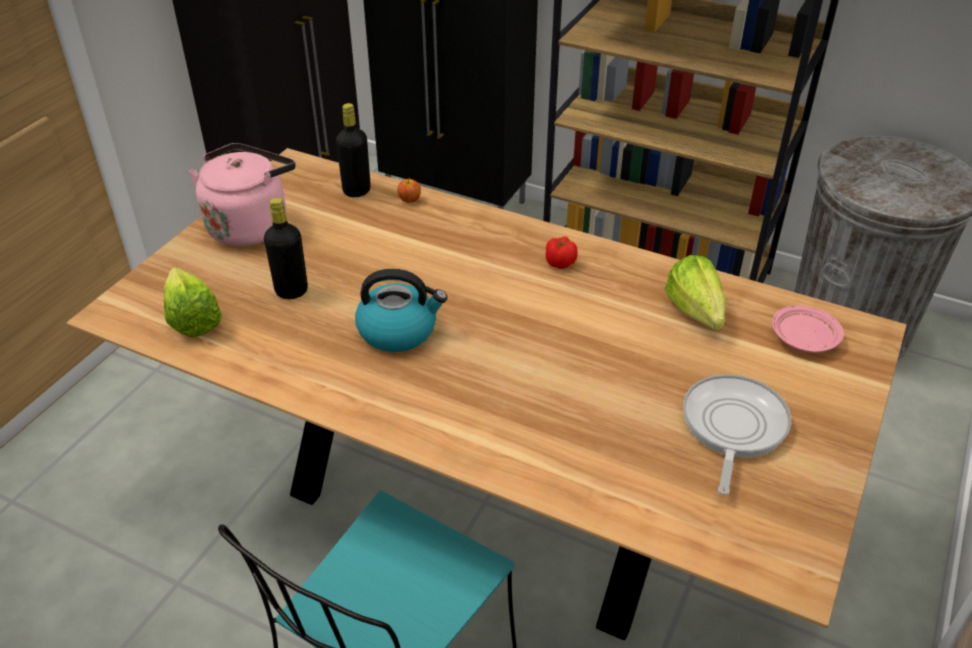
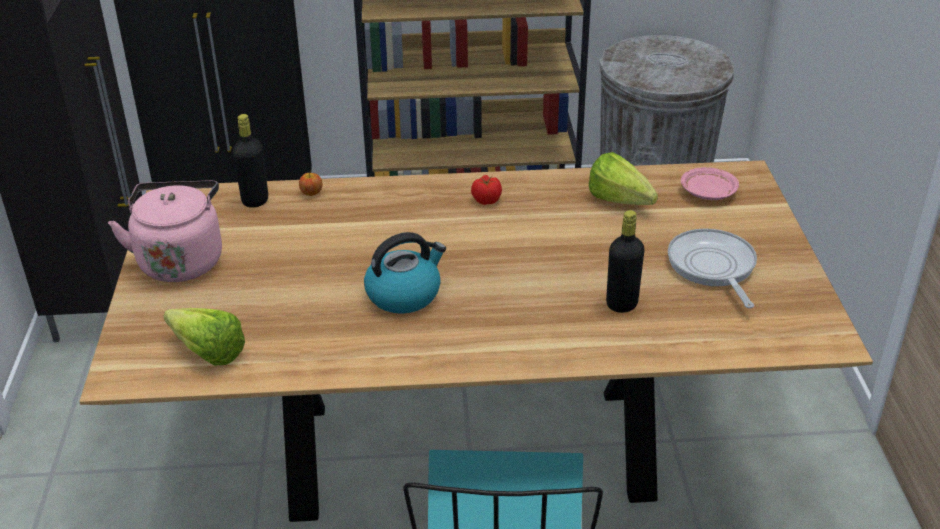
camera: 30 degrees left, 5 degrees down
(291, 291) = (278, 298): black bottle -> black bottle (621, 304)

